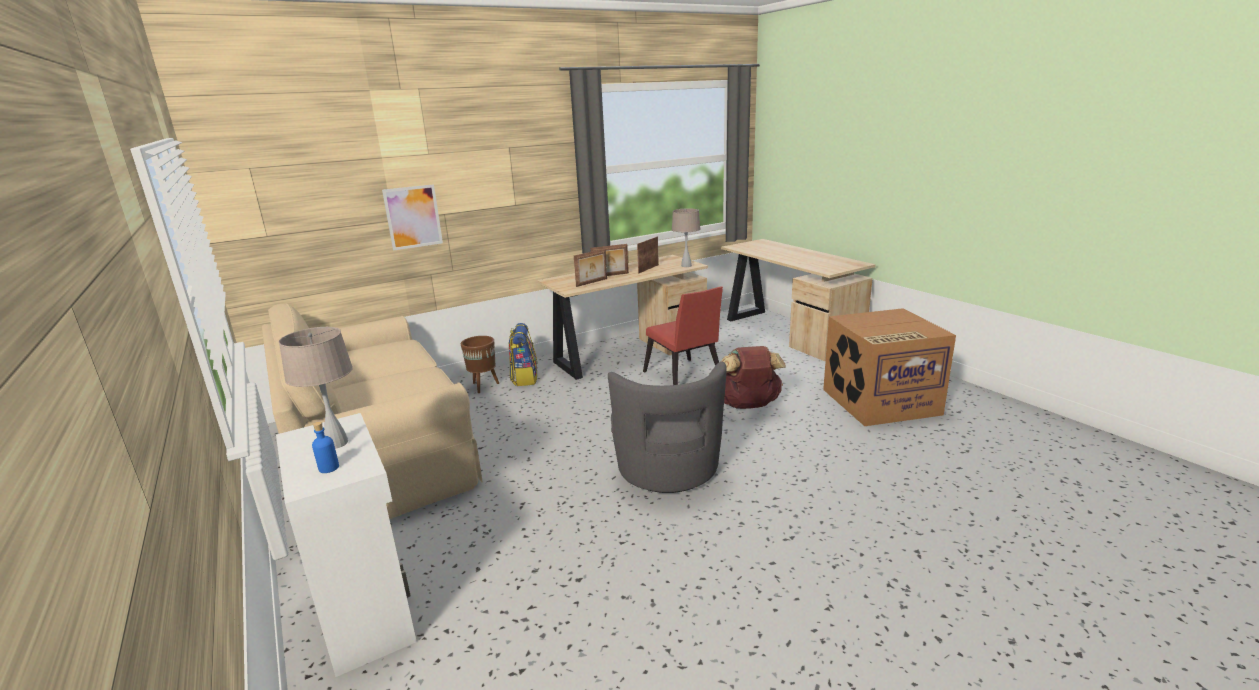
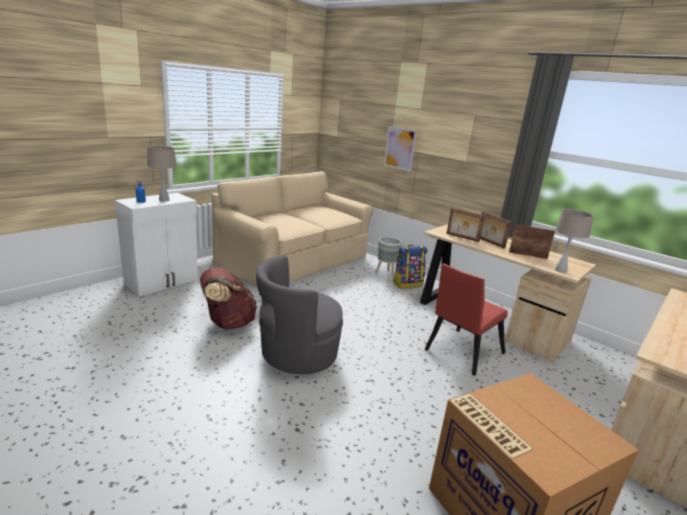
camera: 70 degrees right, 0 degrees up
(484, 386) = (386, 273): brown planter -> grey planter
(747, 406) = (427, 393): brown backpack -> brown backpack (228, 323)

